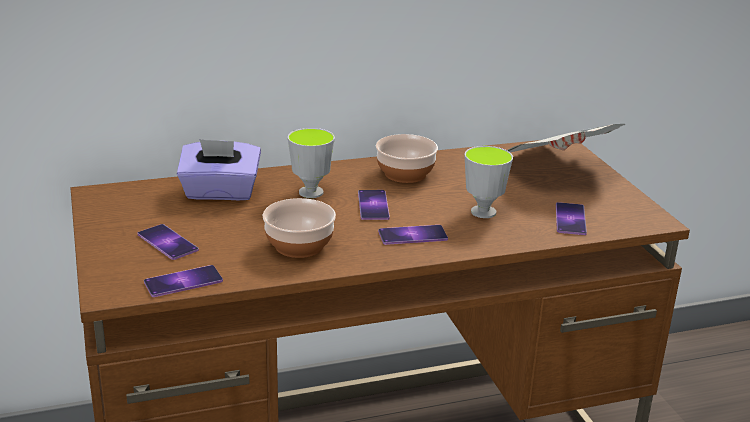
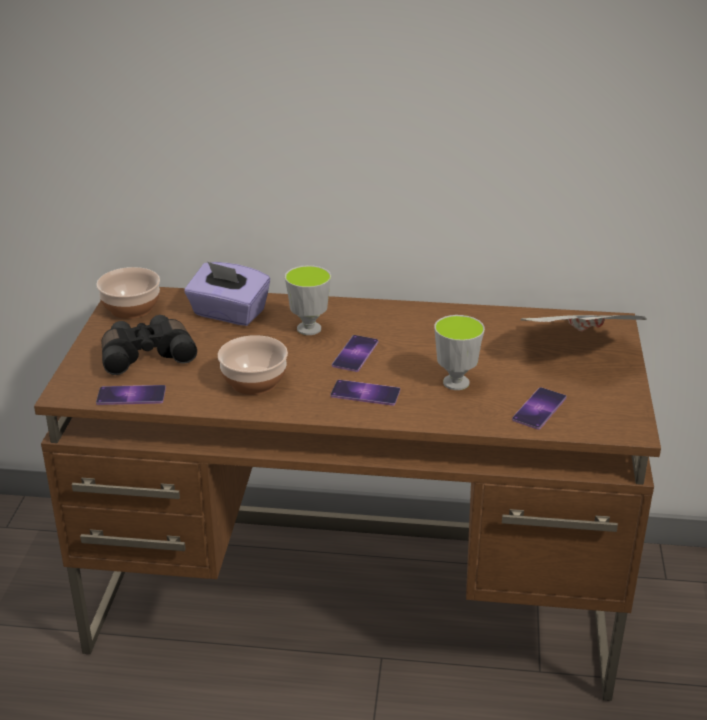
camera: 25 degrees right, 5 degrees up
(167, 242) = (147, 355): phone -> black binoculars
(406, 173) = (416, 325): bowl -> bowl (132, 308)

